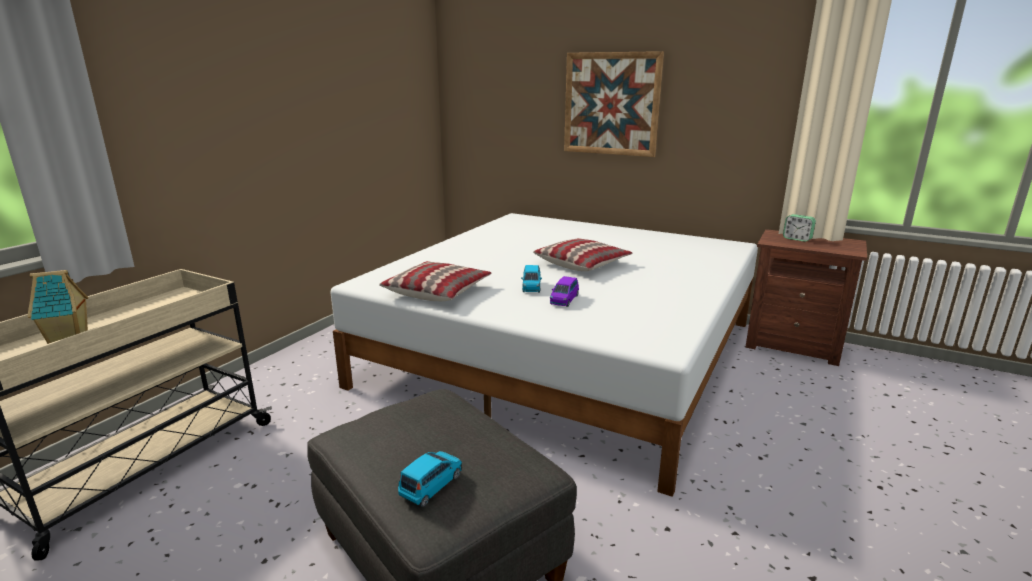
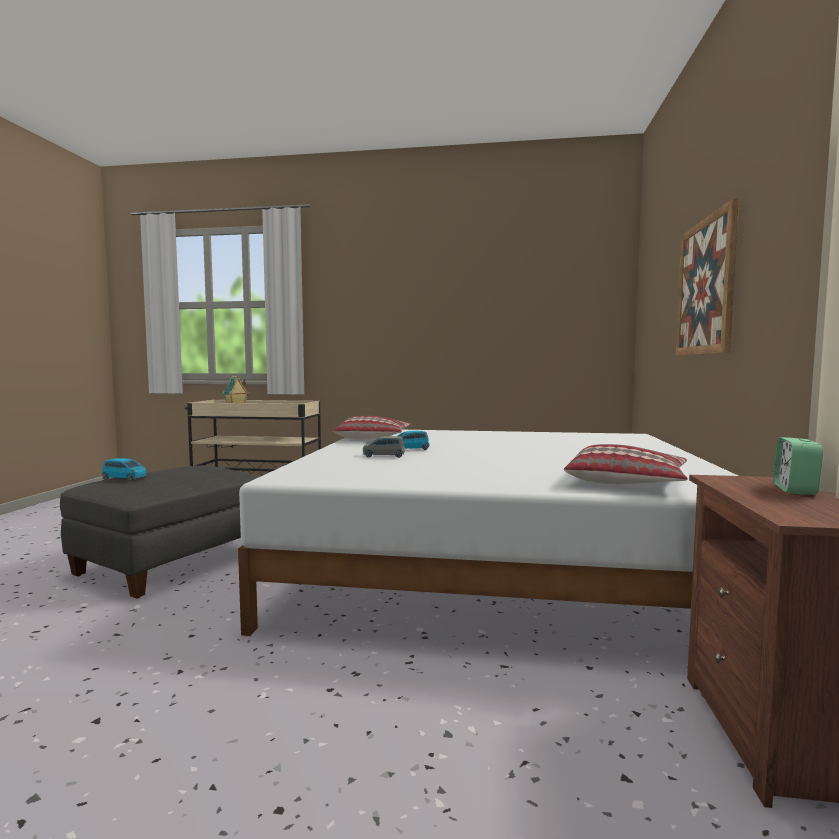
camera: 70 degrees right, 15 degrees down
(564, 300) = (384, 456): purple toy car -> grey toy car
(582, 264) = (501, 454): pillow -> pillow (627, 482)

